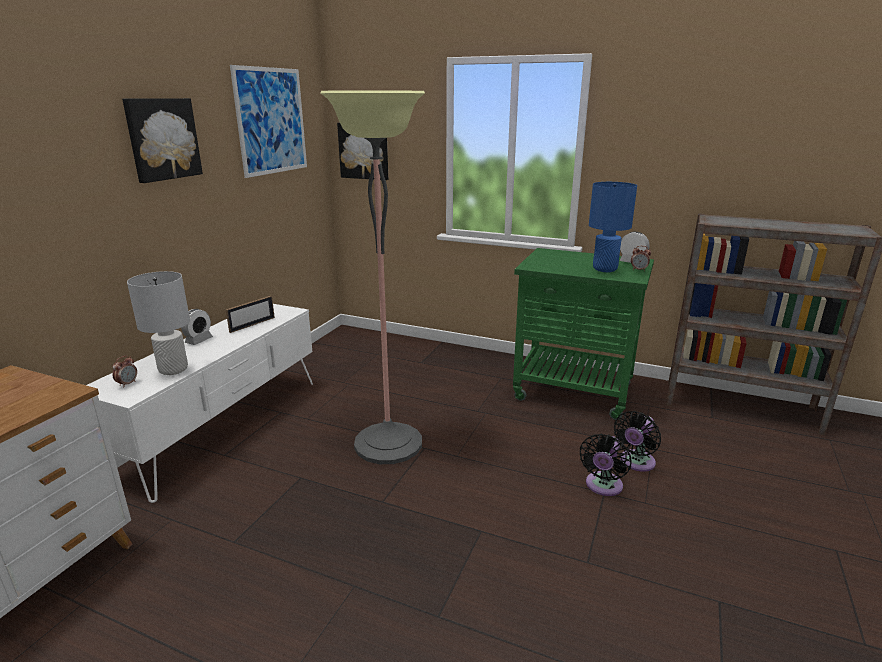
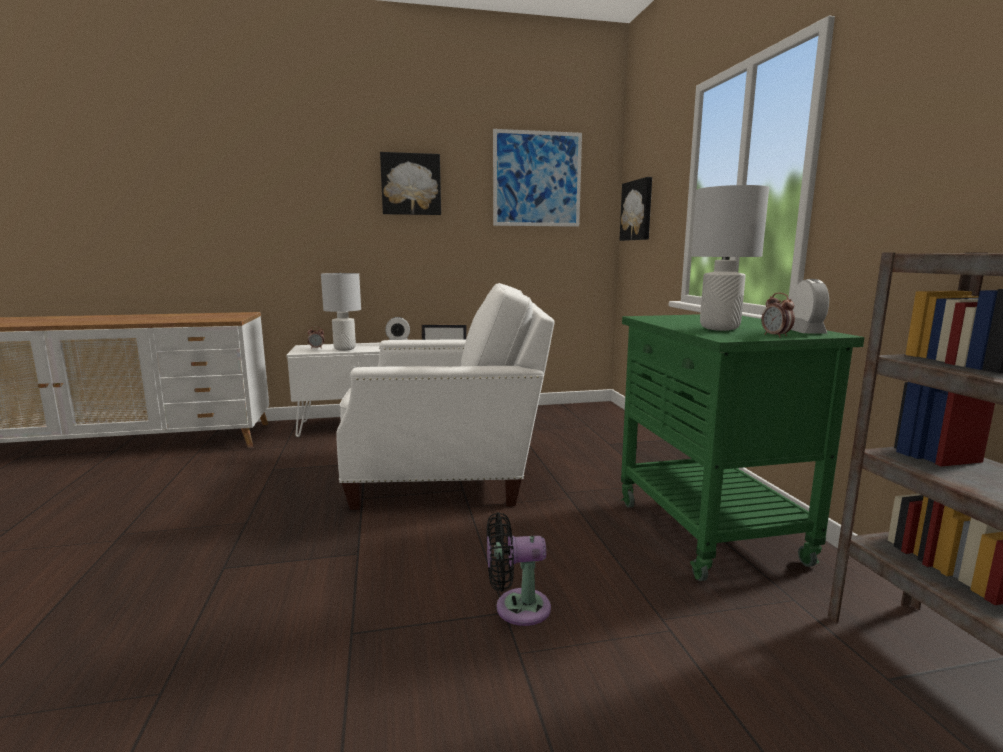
camera: 55 degrees right, 10 degrees down
(388, 444) = (449, 474): floor lamp -> white armchair
(604, 271) = (718, 329): blue table lamp -> grey table lamp
(635, 463) = (609, 622): black fan -> none

